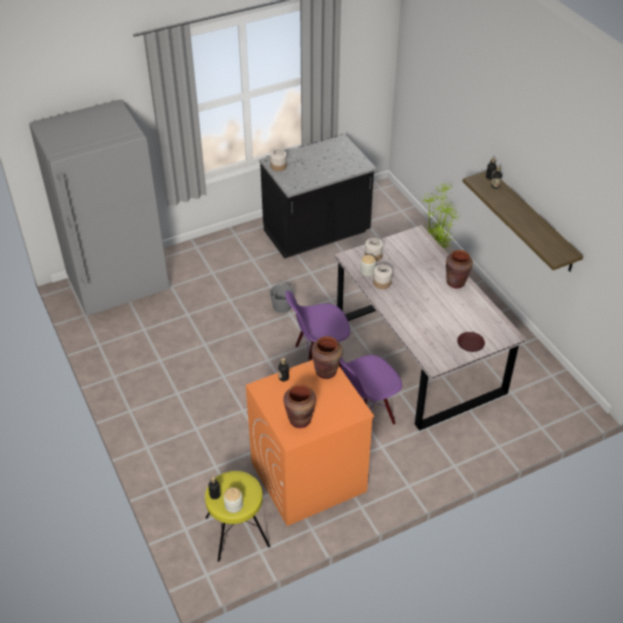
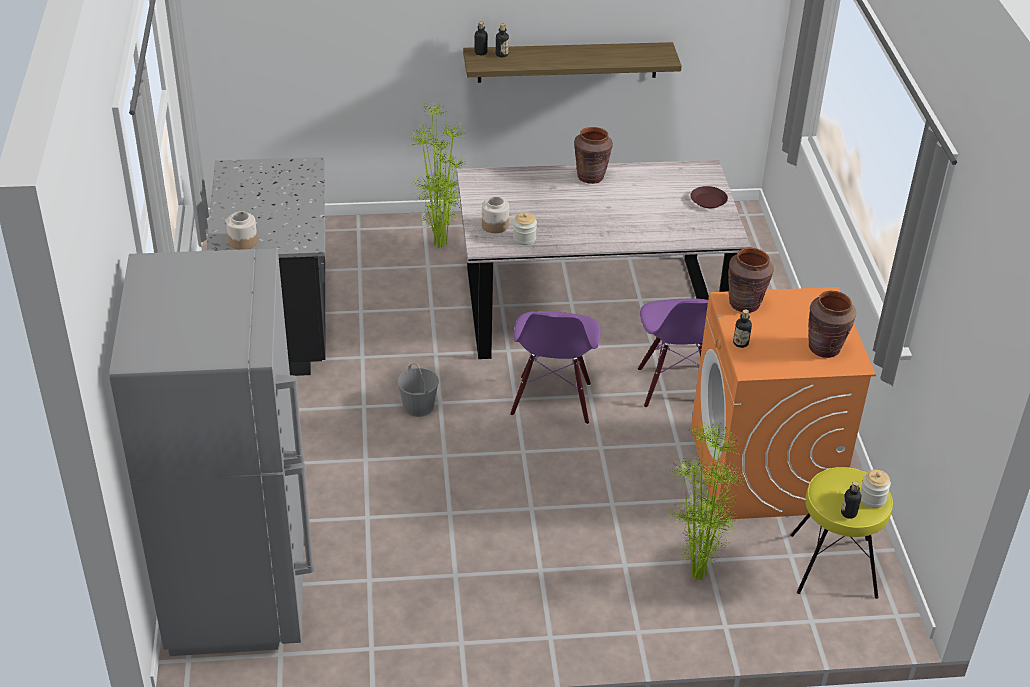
camera: 70 degrees left, 5 degrees down
(199, 463) = (695, 576): none -> potted plant
(382, 283) = (555, 233): jar -> none

